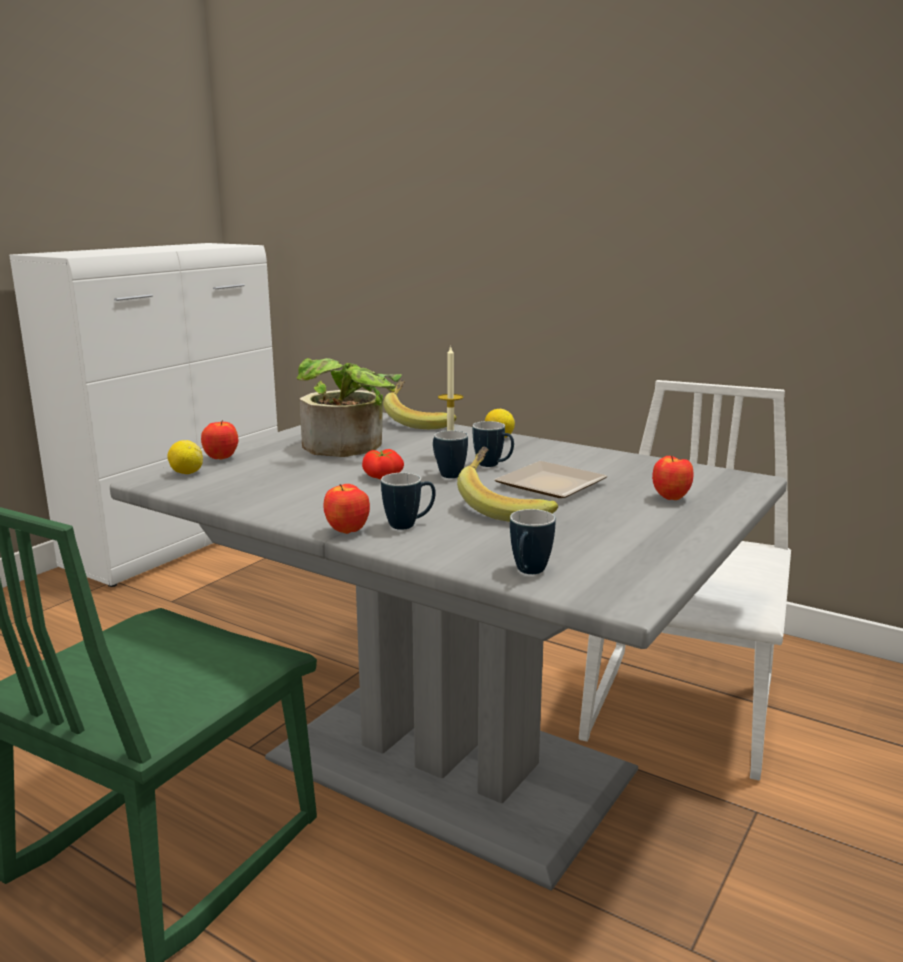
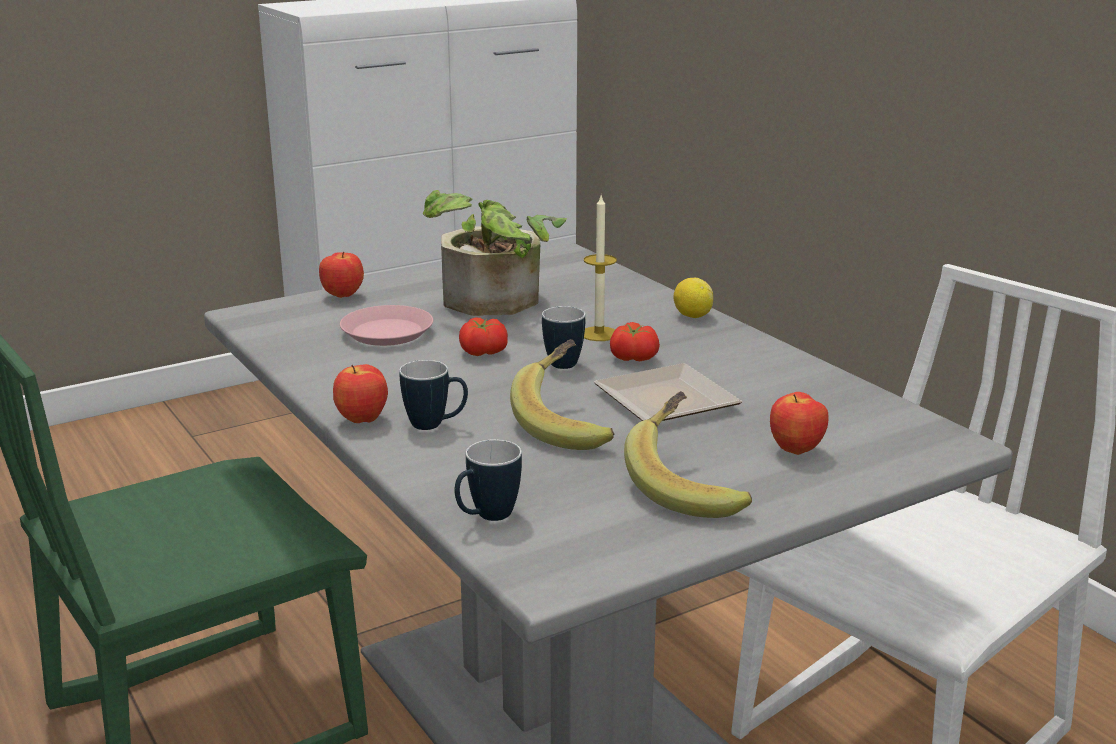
camera: 25 degrees right, 5 degrees up
(186, 473) = (288, 310): lemon -> none
(290, 475) = (387, 332): none -> pink plate
(419, 422) = (621, 276): banana -> banana (690, 486)
(493, 465) = (632, 358): mug -> tomato

